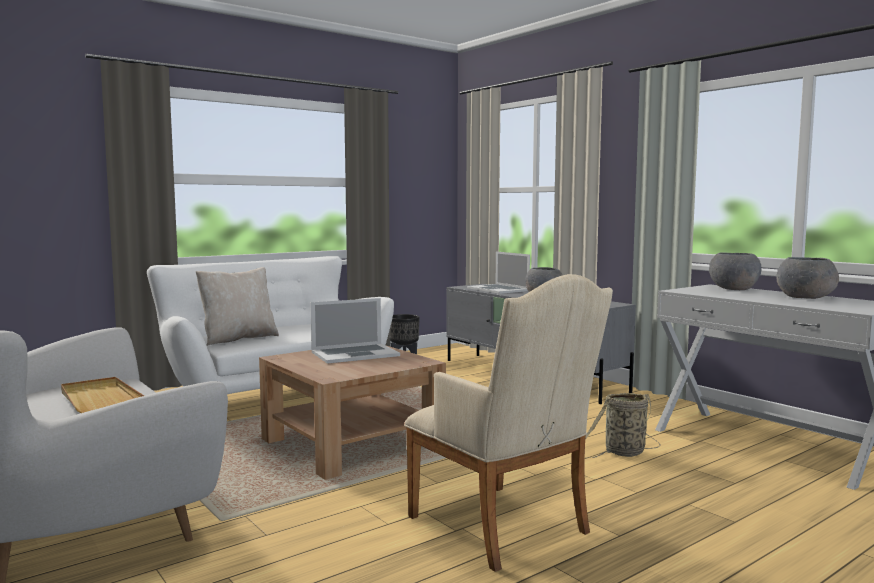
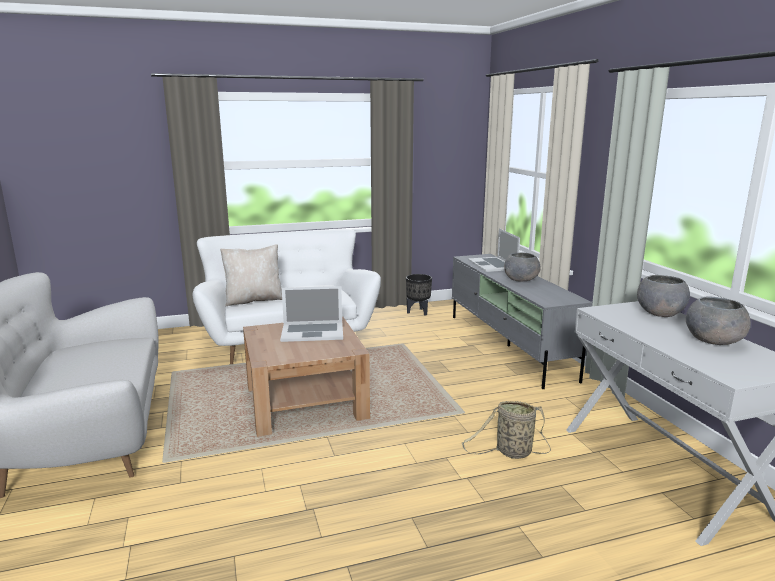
camera: 20 degrees right, 10 degrees up
(99, 400) = (100, 362): beige tray -> none
(504, 529) = (343, 517): beige armchair -> none

